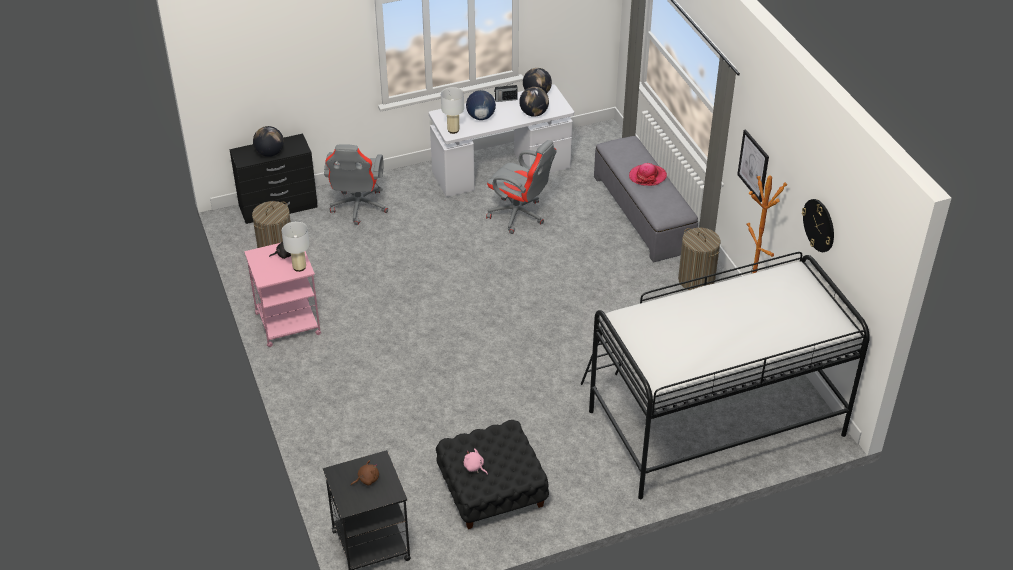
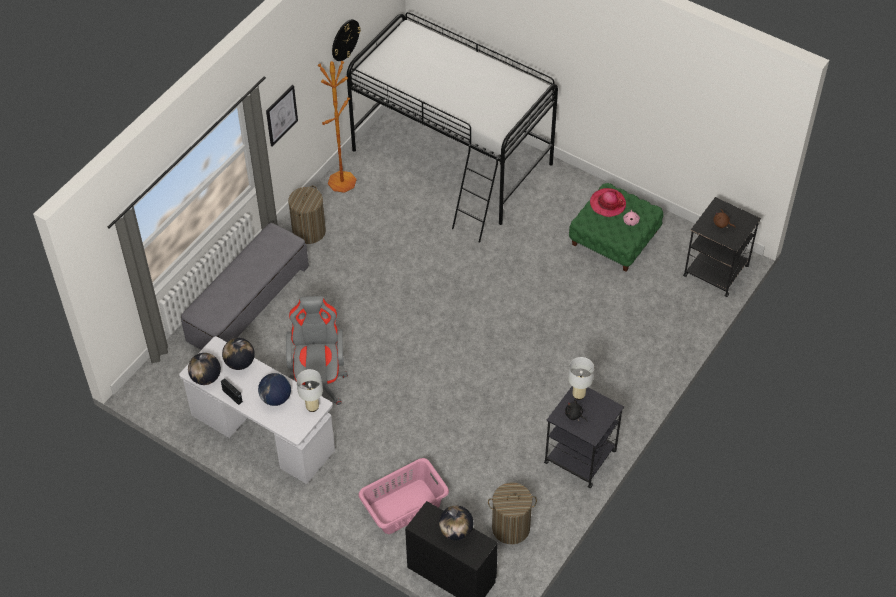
camera: 125 degrees left, 10 degrees up
(287, 322) = (580, 457): pink cart -> black cart
(358, 210) = (405, 507): grey office chair -> pink laundry basket
(491, 488) = (614, 238): black ottoman -> green ottoman
(647, 176) = (240, 275): hat -> hat (607, 204)

